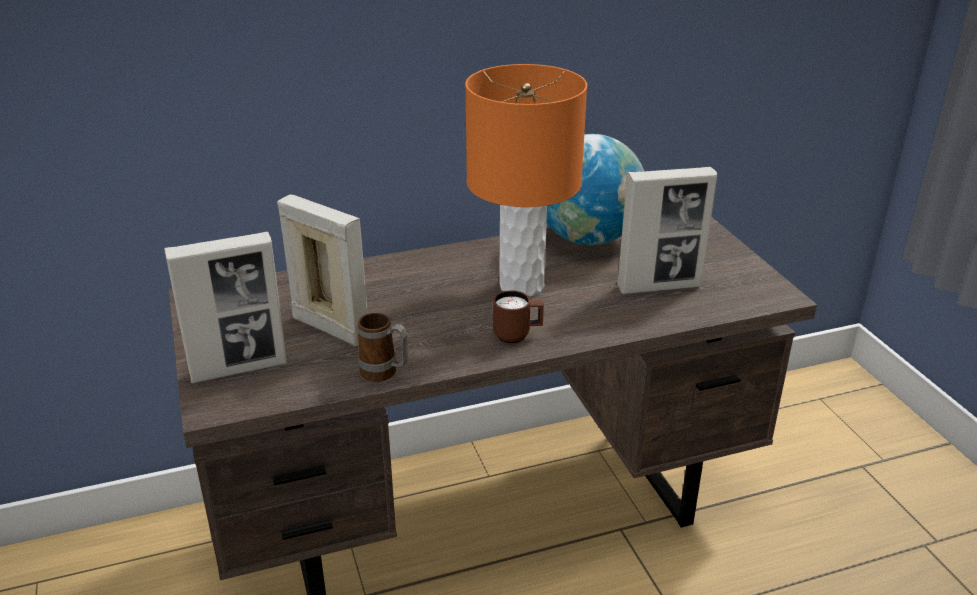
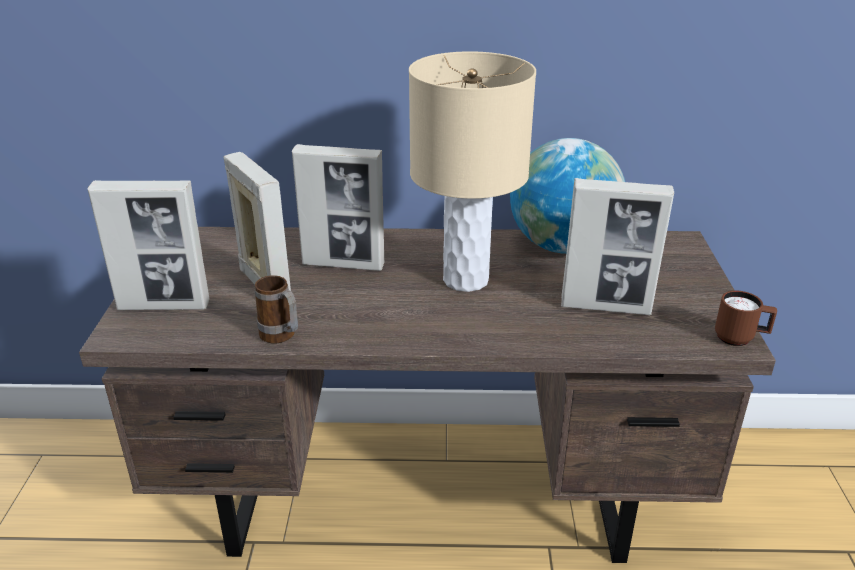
camera: 20 degrees right, 0 degrees up
(394, 293) = (343, 264): none -> picture frame
(517, 335) = (429, 327): brown mug -> brown mug (740, 339)
(522, 286) = (466, 280): orange table lamp -> beige table lamp

